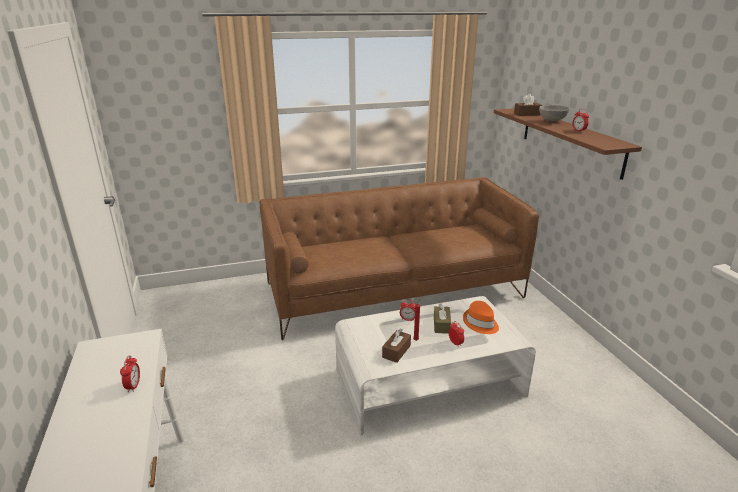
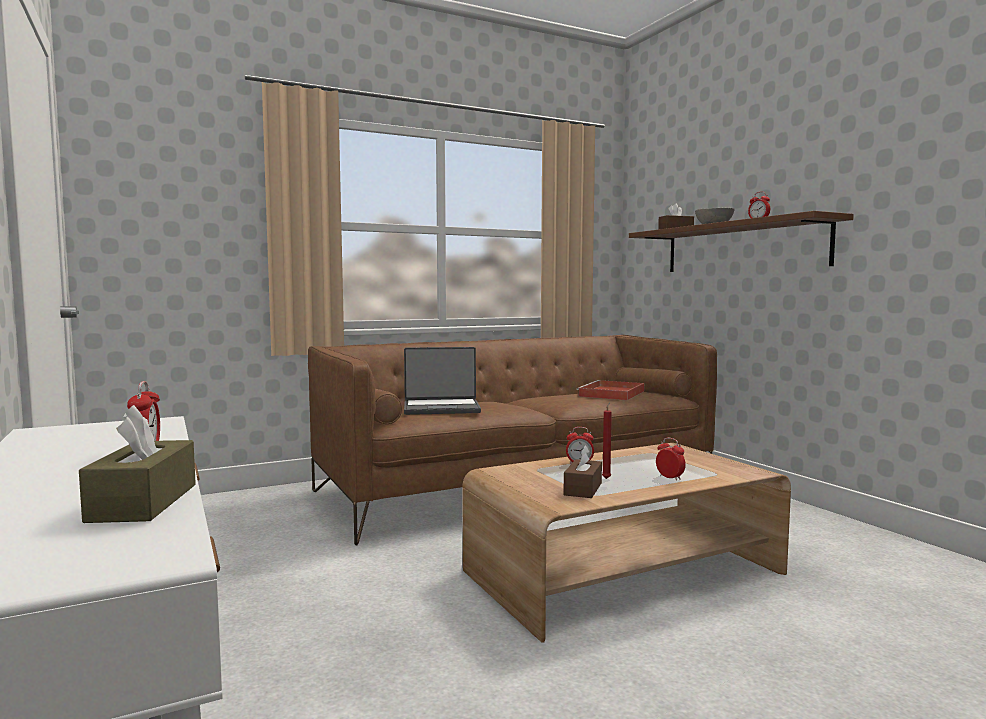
camera: 10 degrees left, 20 degrees down
(338, 254) = (441, 408): none -> laptop
(429, 382) = (623, 572): white coffee table -> brown coffee table
(441, 325) = (635, 465): brown tissue box -> brown tissue box (143, 502)
(461, 238) = (611, 394): none -> red tray
(480, 323) = (692, 461): orange hat -> none

